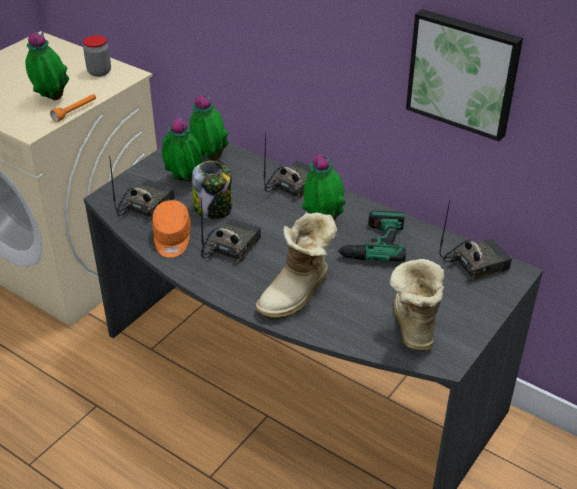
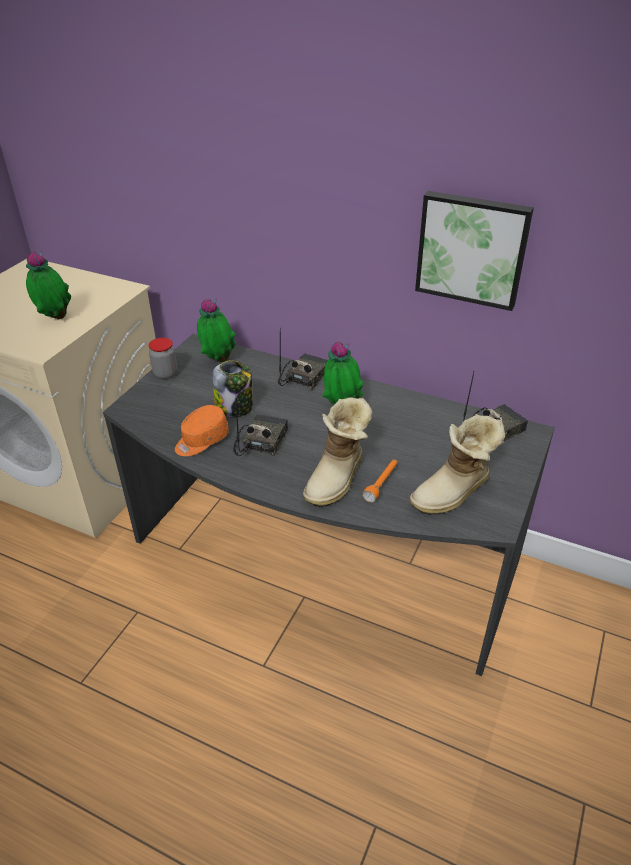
camera: 10 degrees left, 0 degrees up
(75, 111) = (82, 328): orange flashlight -> orange flashlight (381, 484)
(99, 72) = (97, 289): jar -> jar (165, 373)
(145, 205) = (167, 412): radio -> none
(172, 238) = (201, 440): orange cap -> orange cap turned 60 degrees clockwise
(184, 182) = (199, 385): potted plant -> none
(364, 242) = (386, 422): power drill -> none
(412, 323) = (455, 493): boot -> boot turned 120 degrees counterclockwise

